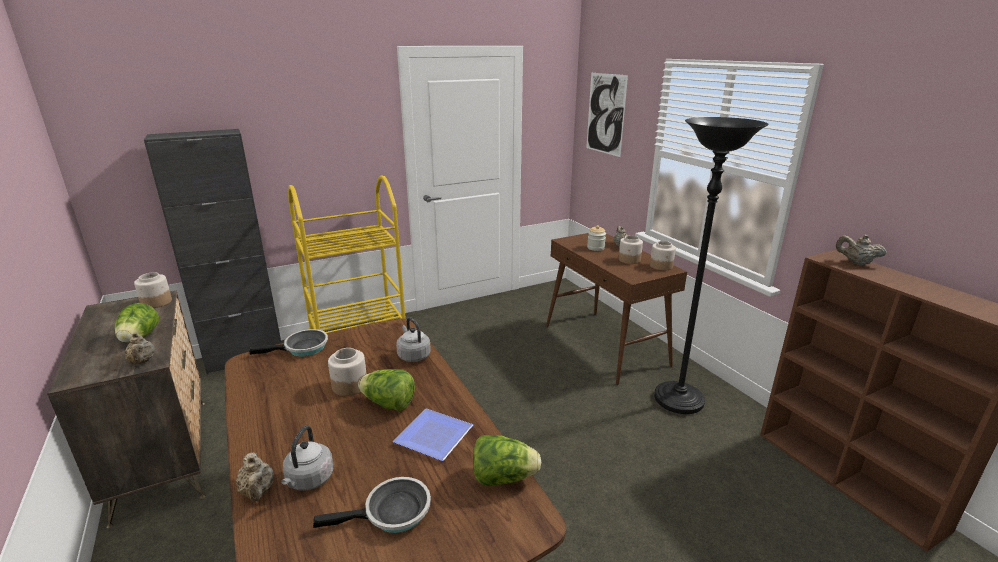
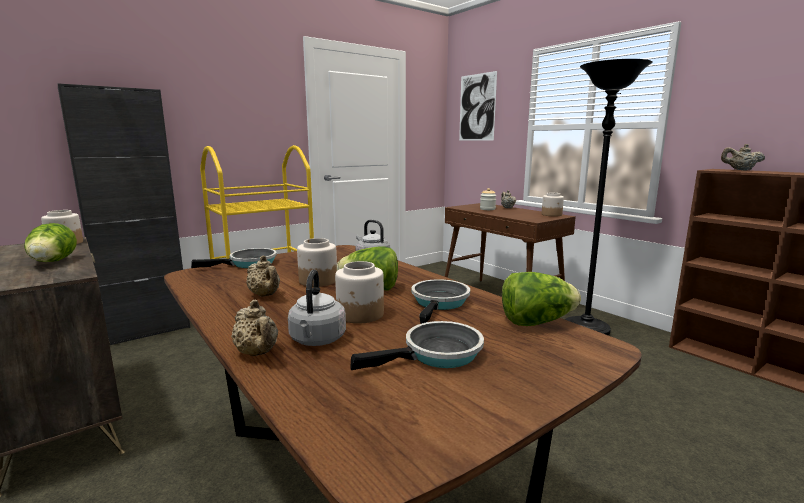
camera: 10 degrees left, 10 degrees down
(142, 361) = (62, 275): beige teapot -> beige teapot (265, 295)
(437, 436) = (439, 303): plate -> frying pan
(629, 260) = (522, 213): jar -> jar (360, 314)

